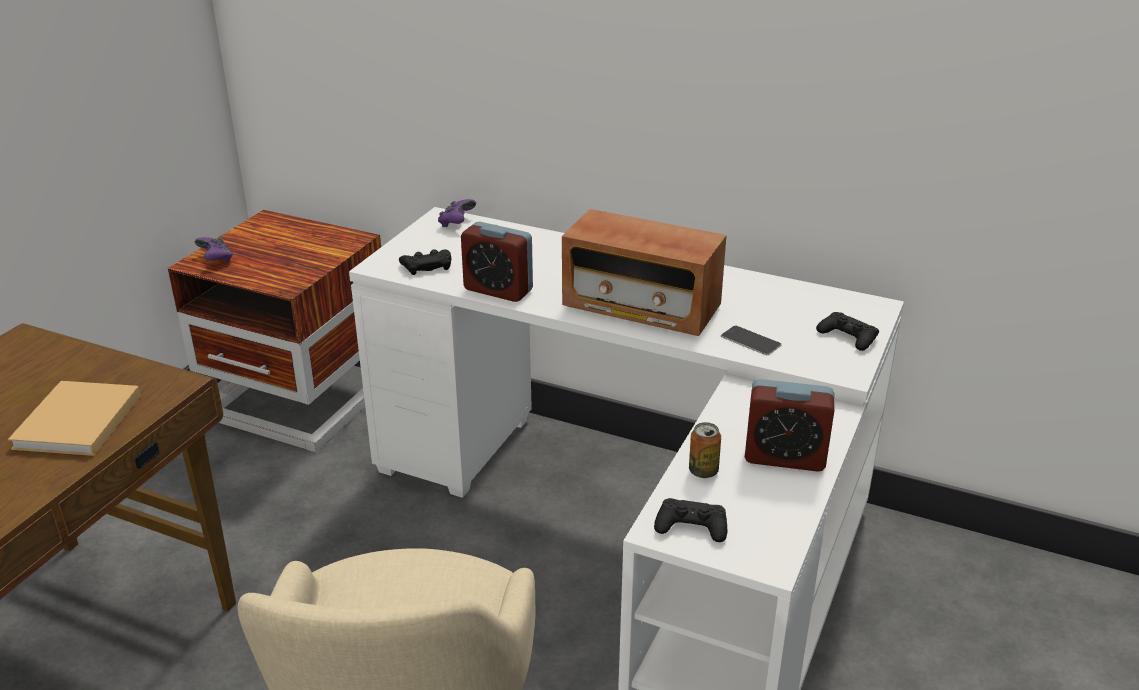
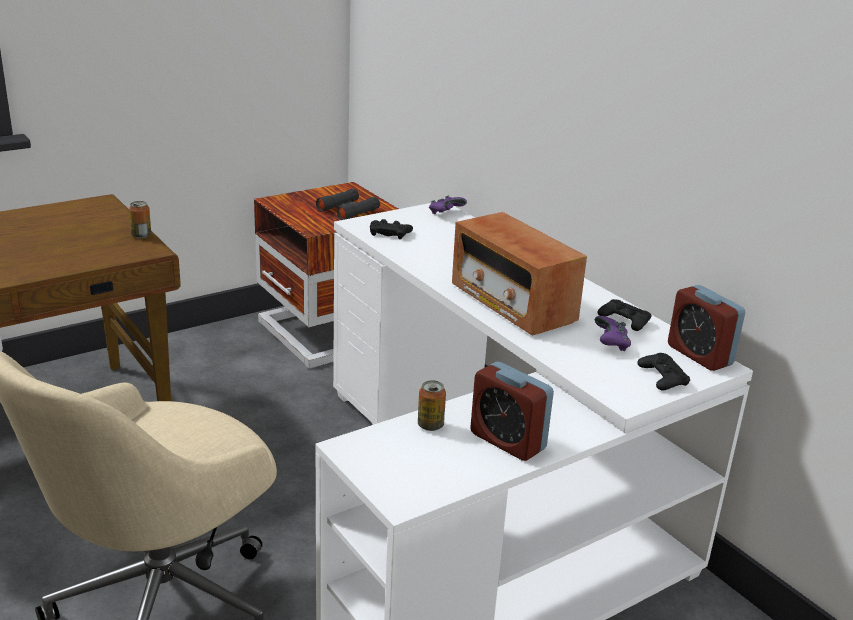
camera: 30 degrees right, 5 degrees down
(76, 424) = (72, 253): beige book -> none
(138, 367) = (141, 235): none -> can
(216, 259) = (288, 202): purple game controller -> purple game controller (611, 344)
(299, 248) = (348, 210): none -> black binoculars
(498, 290) = (420, 261): alarm clock -> alarm clock (699, 355)
(691, 526) = (375, 454): black game controller -> black game controller (624, 320)
(750, 341) = (572, 352): phone -> none

